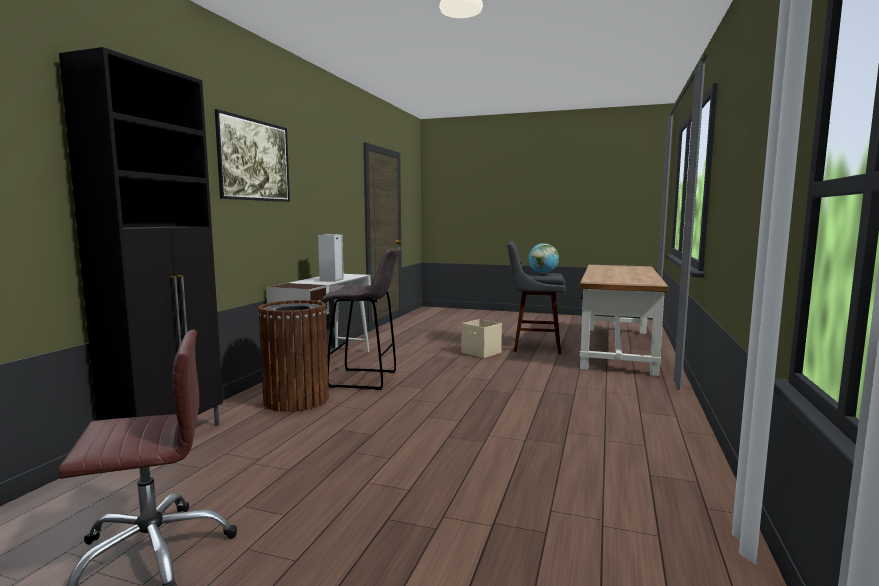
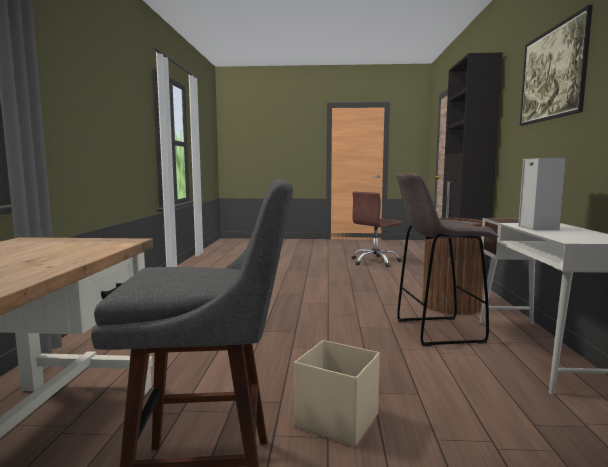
camera: 165 degrees right, 0 degrees up
(543, 273) = (184, 273): globe -> none

